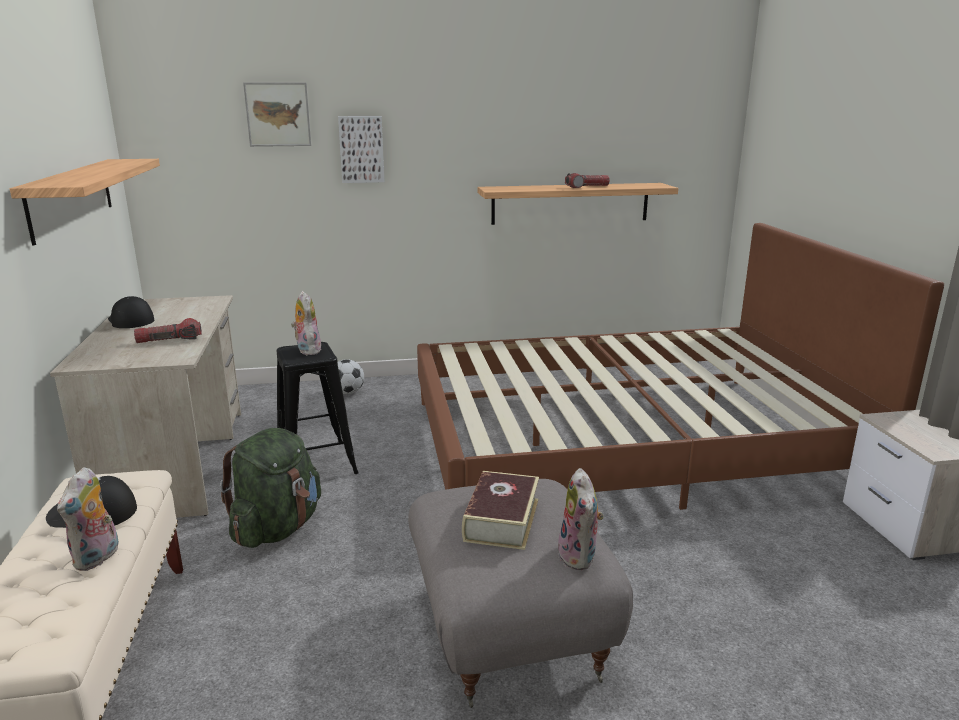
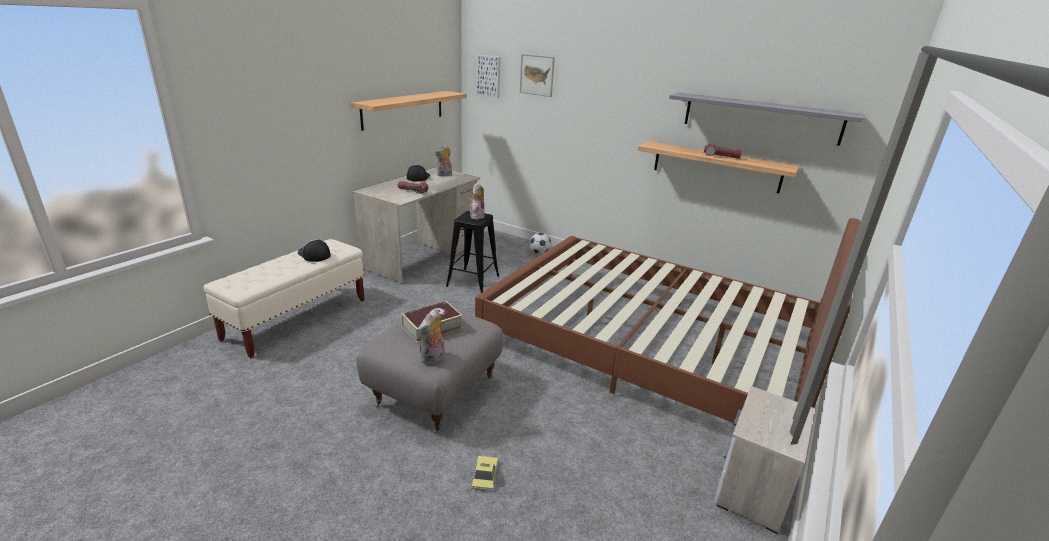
camera: 40 degrees right, 5 degrees up
(98, 558) = (292, 270): plush toy -> plush toy (444, 175)
(277, 528) = (417, 301): green backpack -> none
(361, 149) = (579, 103): picture -> picture (489, 76)
(612, 133) = (761, 118): none -> grey shelf
(731, 687) = (485, 476): none -> toy car

